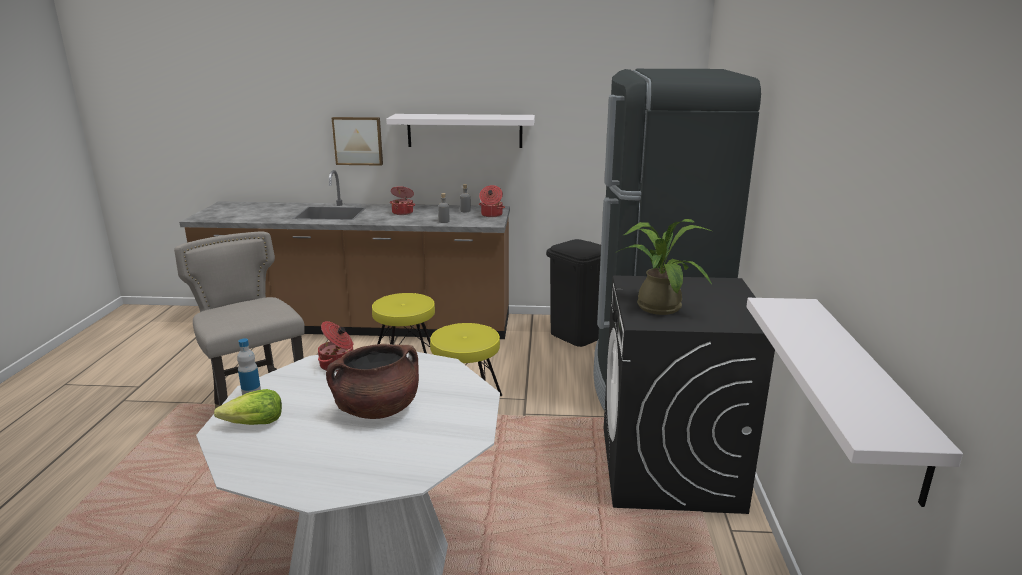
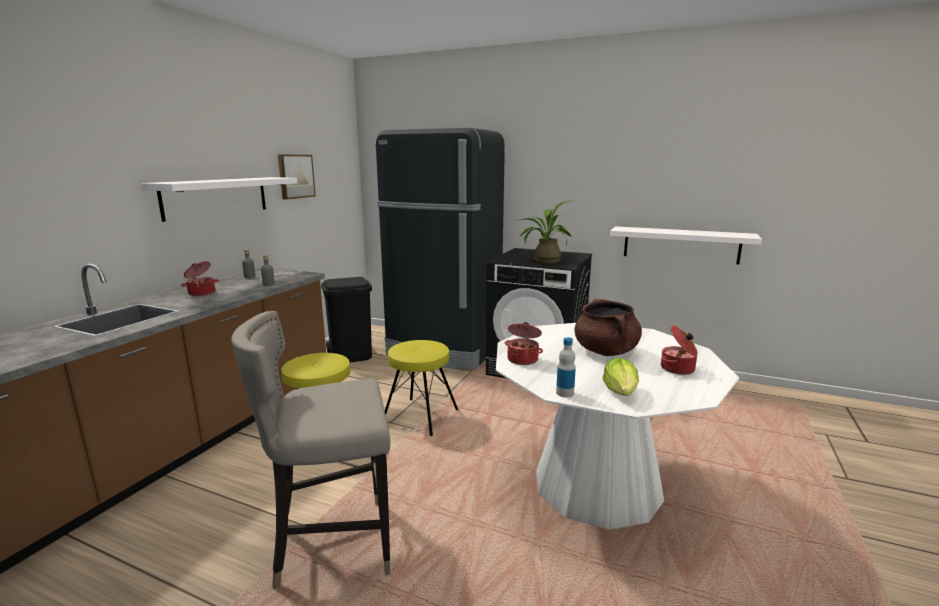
camera: 70 degrees left, 5 degrees down
(358, 140) = (96, 222): picture -> picture (295, 176)
(491, 215) = (281, 272): cooking pot -> cooking pot (678, 369)

